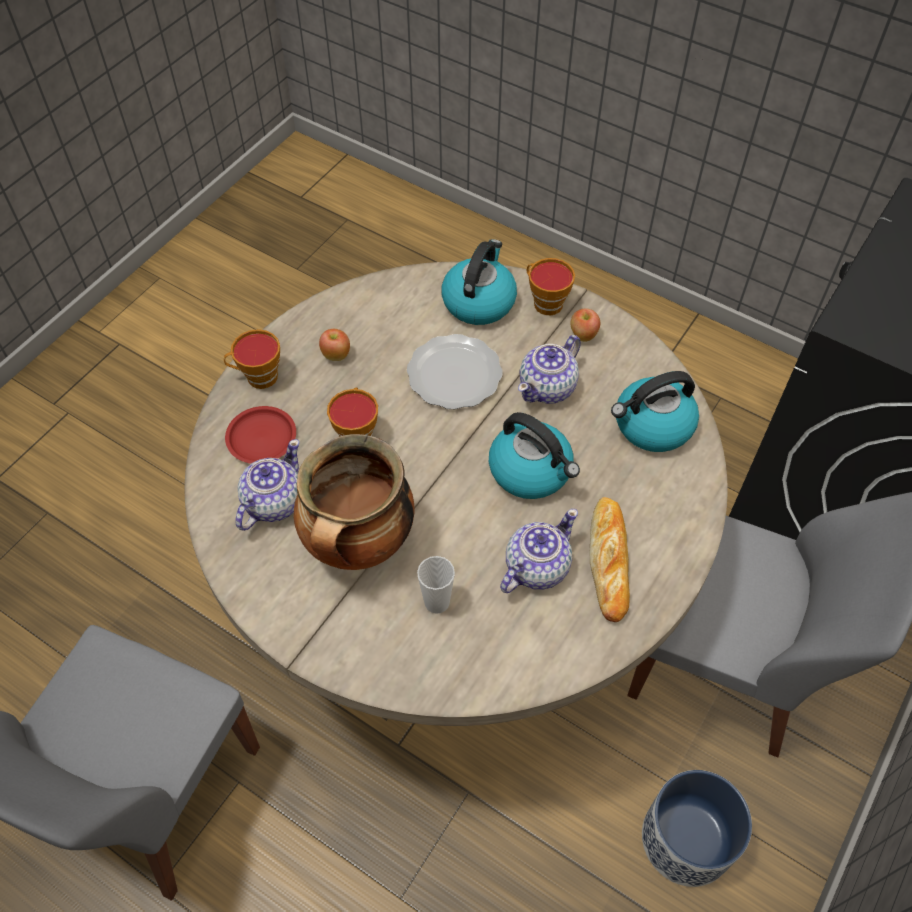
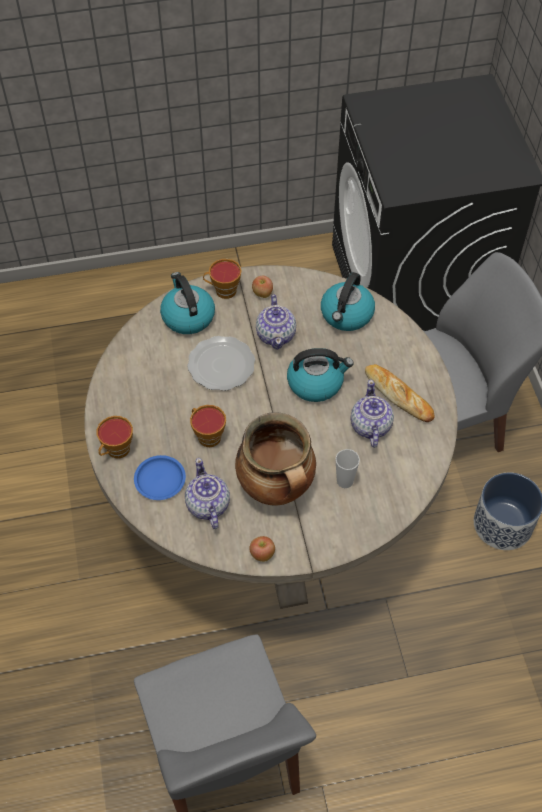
camera: 45 degrees left, 0 degrees up
(262, 439) = (160, 480): red plate -> blue plate
(336, 355) = (145, 404): apple -> apple (262, 554)

